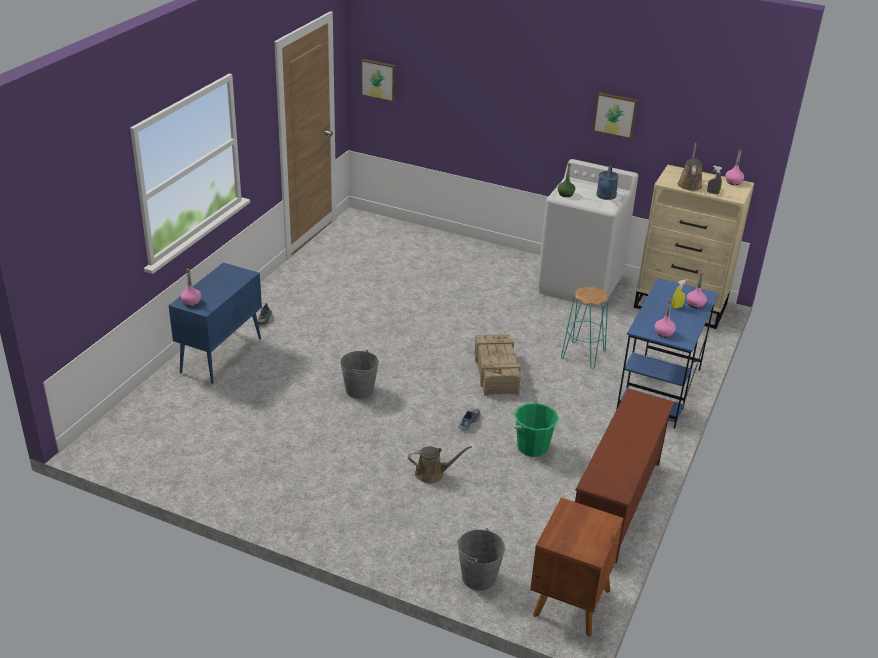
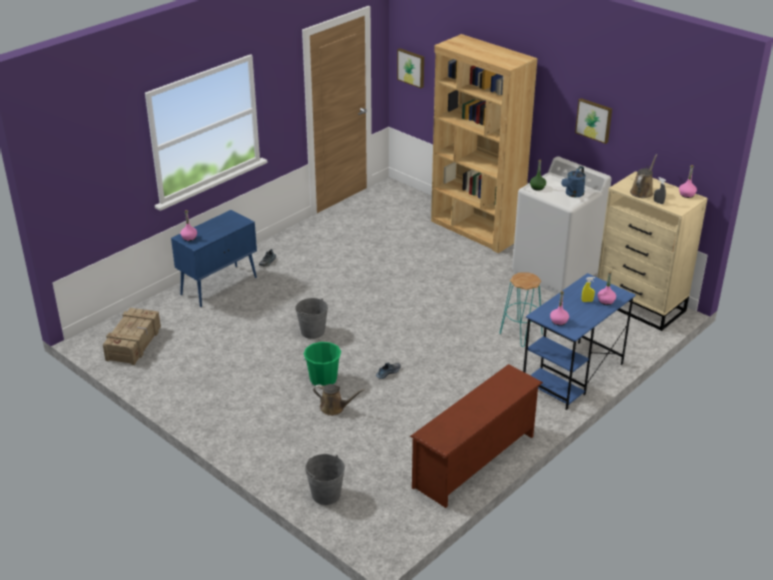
camera: 20 degrees right, 0 degrees up
(474, 251) = (476, 230): none -> brown bookcase
(496, 372) = (435, 336): crate -> crate (134, 343)
(532, 447) = (430, 402): green bucket -> green bucket (323, 379)
(570, 603) = (388, 529): brown nightstand -> none

